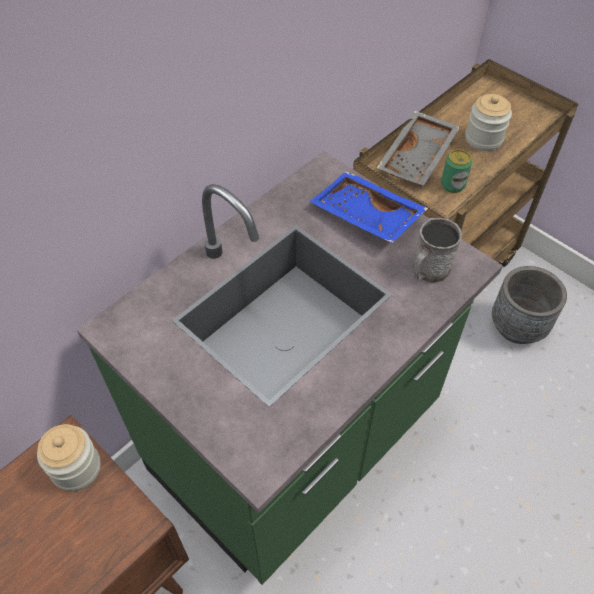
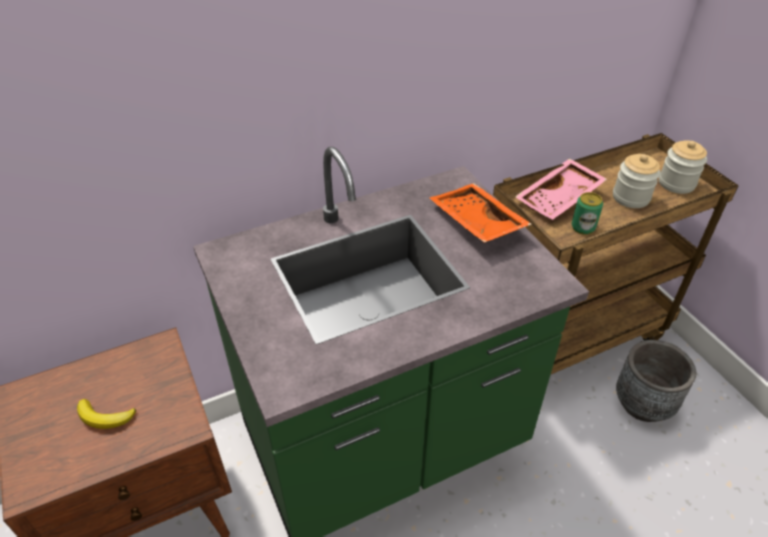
camera: 20 degrees right, 10 degrees down
(43, 544) = (105, 417): none -> banana
(76, 468) = (159, 368): jar -> jar (676, 183)
(365, 217) = (475, 223): blue tray -> orange tray
(418, 157) = (560, 199): grey tray -> pink tray
(428, 271) = (513, 278): grey mug -> none

